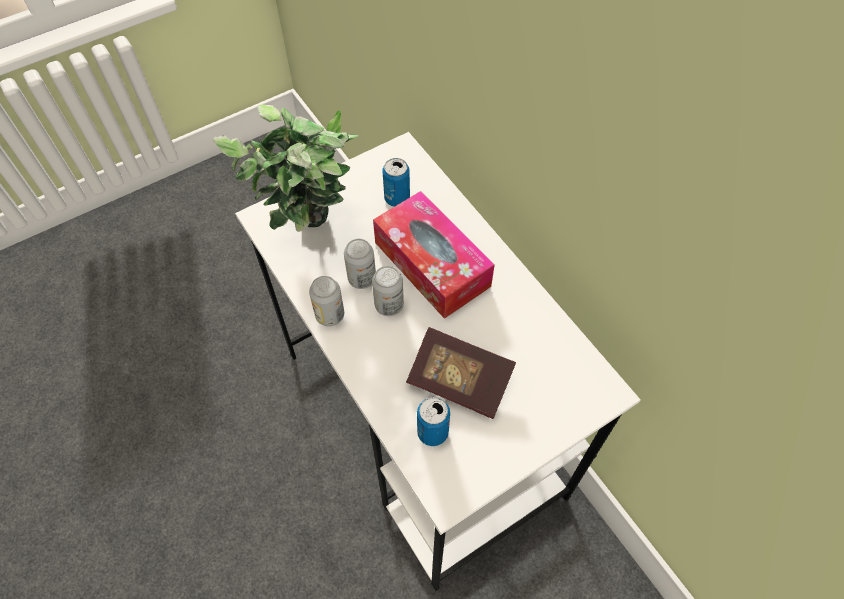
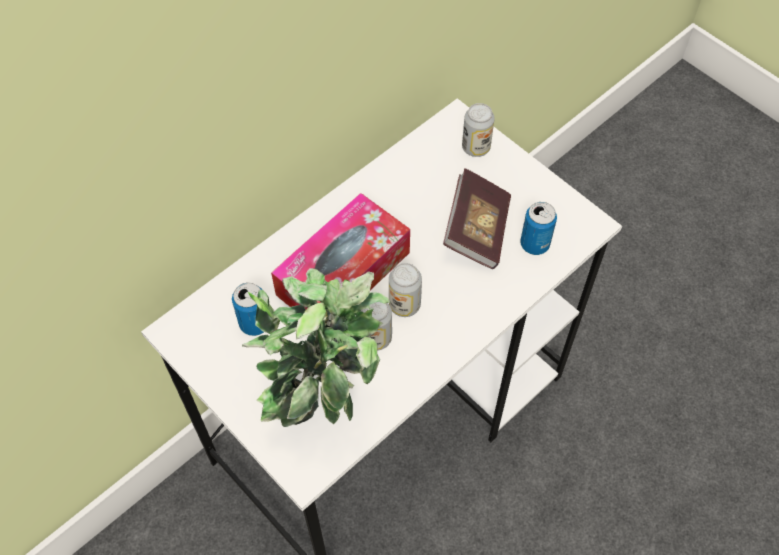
camera: 100 degrees left, 0 degrees up
(330, 315) = (429, 359): can -> can (476, 147)

